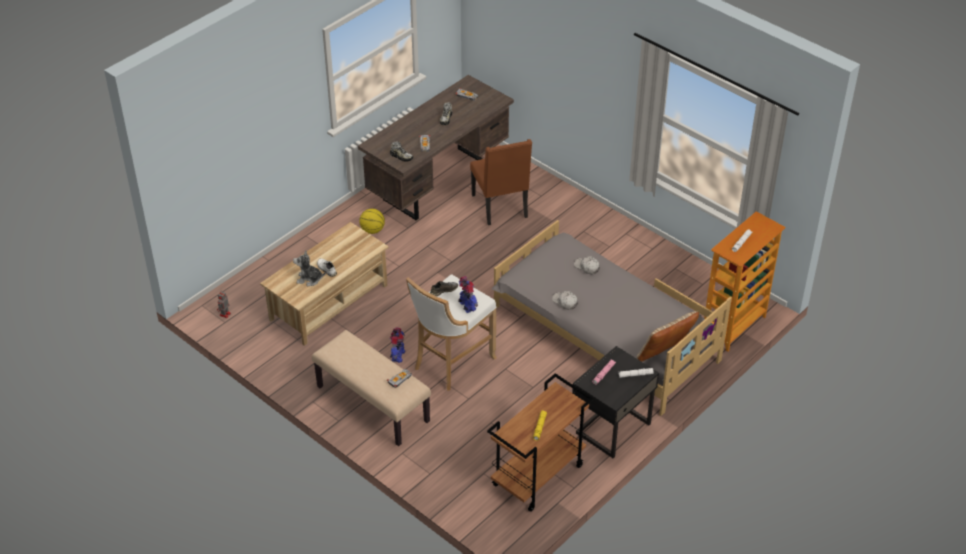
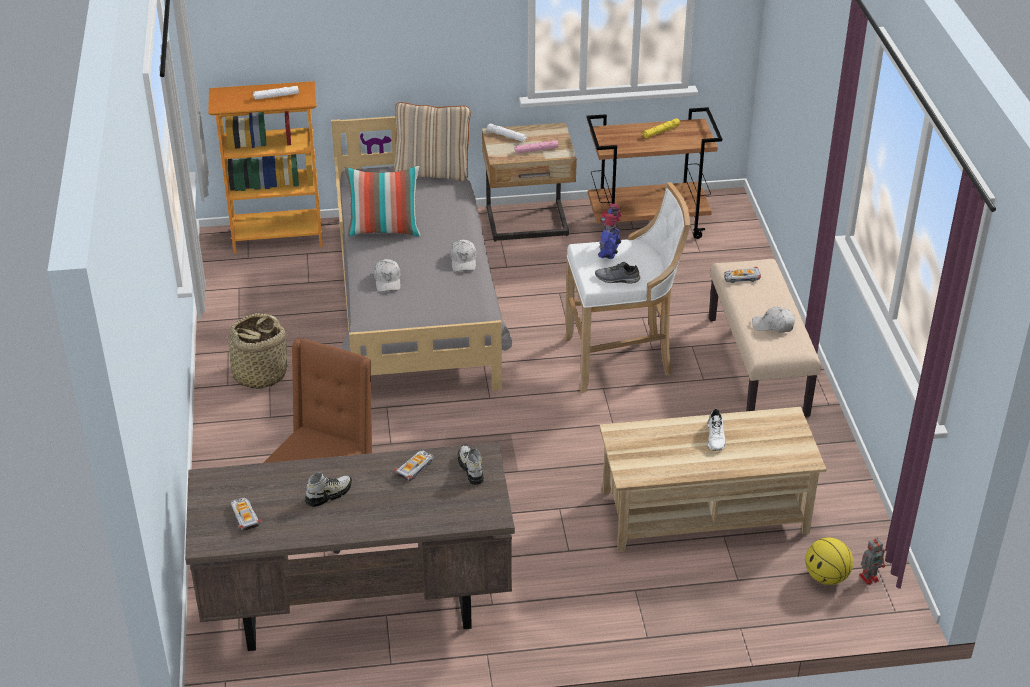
camera: 140 degrees left, 5 degrees down
(309, 279) = (751, 436): plush toy -> none
(353, 356) = (773, 325): none -> white cap
(372, 230) = (540, 585): basketball -> basketball (826, 577)
(397, 356) = (677, 399): toy robot -> none
(611, 428) = (528, 224): black nightstand -> beige nightstand
(619, 247) = (259, 374): none -> basket
(632, 296) = (384, 230): none -> pillow

